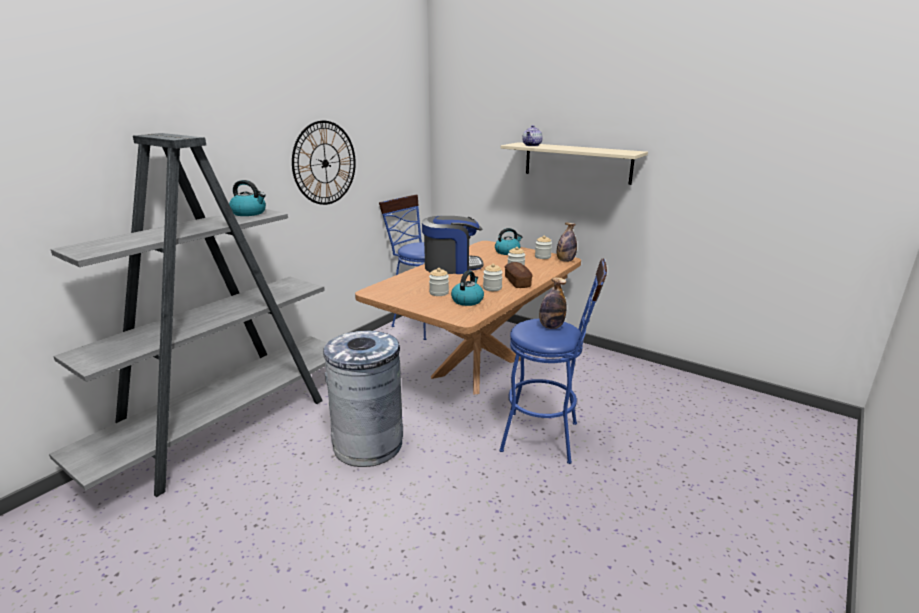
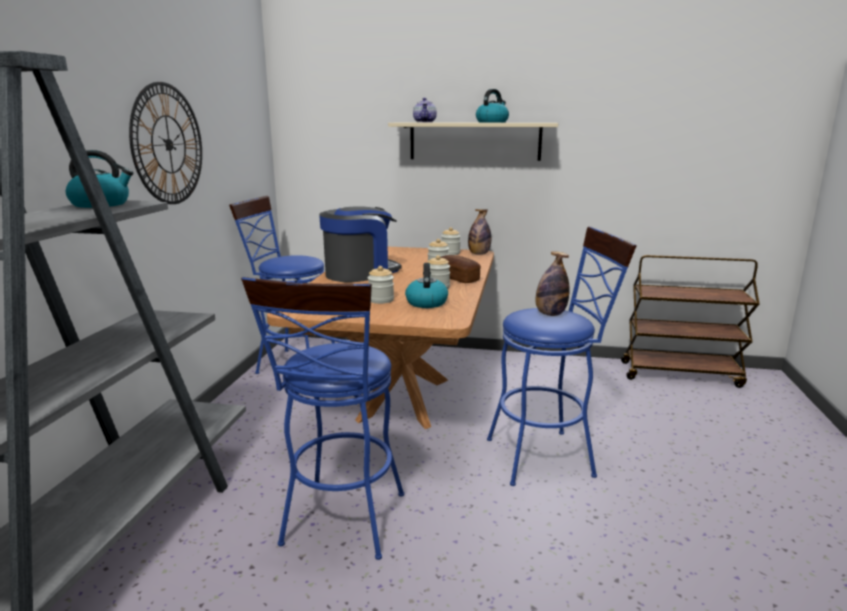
camera: 25 degrees left, 5 degrees down
(368, 444) = (341, 526): grey trash can -> blue stool
(507, 252) = (405, 253): kettle -> kettle (492, 122)
(738, 399) = (680, 374): none -> brown cart

